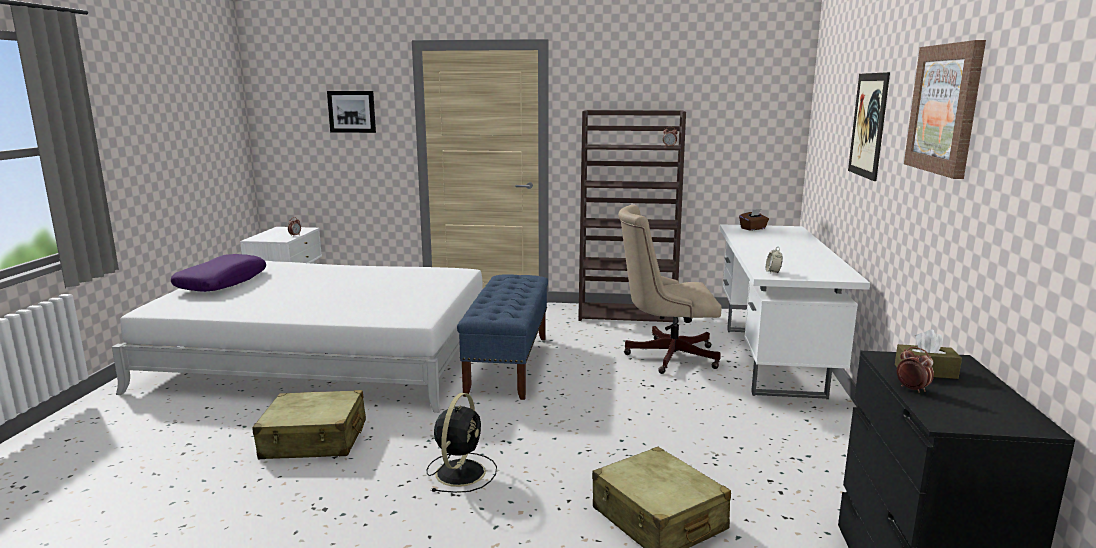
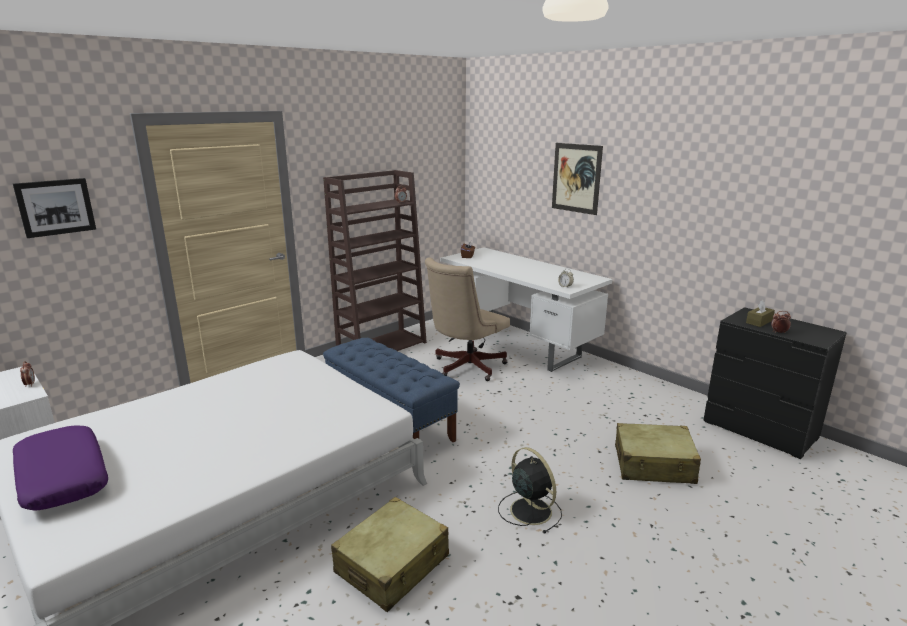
camera: 50 degrees left, 5 degrees up
(945, 109) = (683, 174): picture -> none

